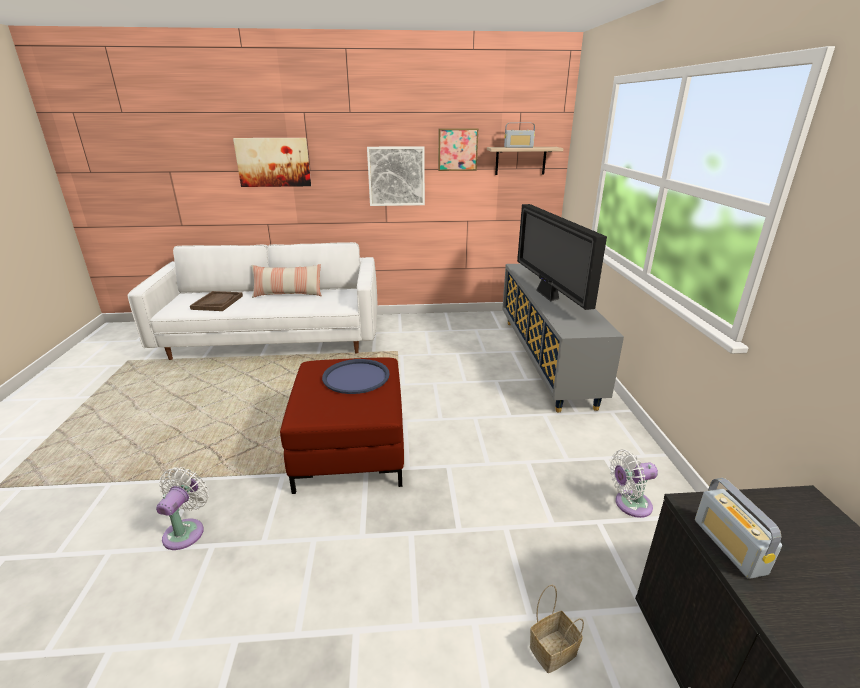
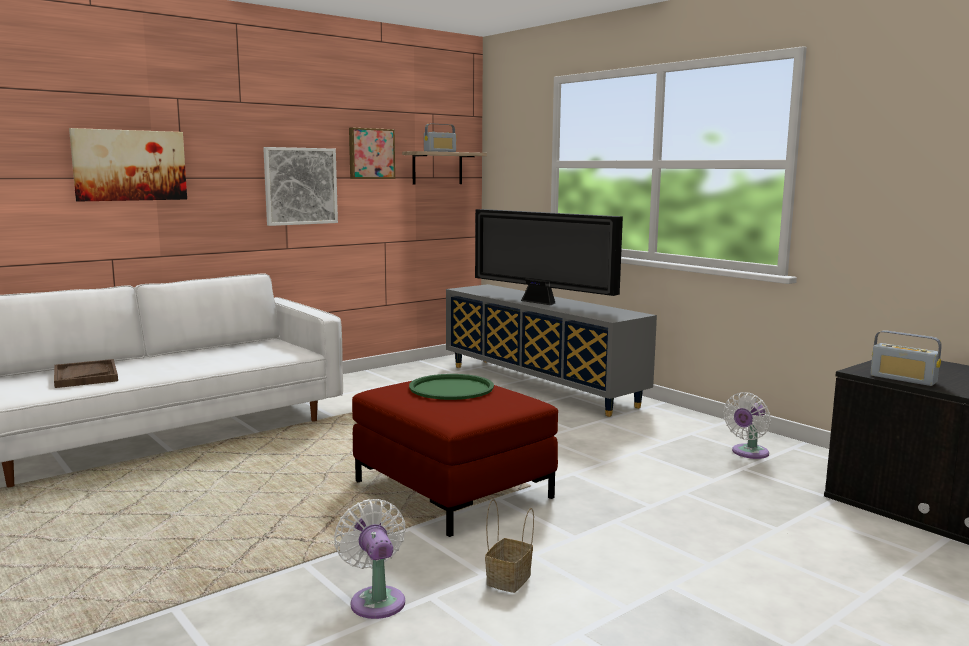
camera: 35 degrees left, 15 degrees down
(288, 294) = (184, 355): pillow -> none
(356, 377) = (451, 388): blue tray -> green tray
(552, 652) = (818, 538): basket -> basket (509, 580)

